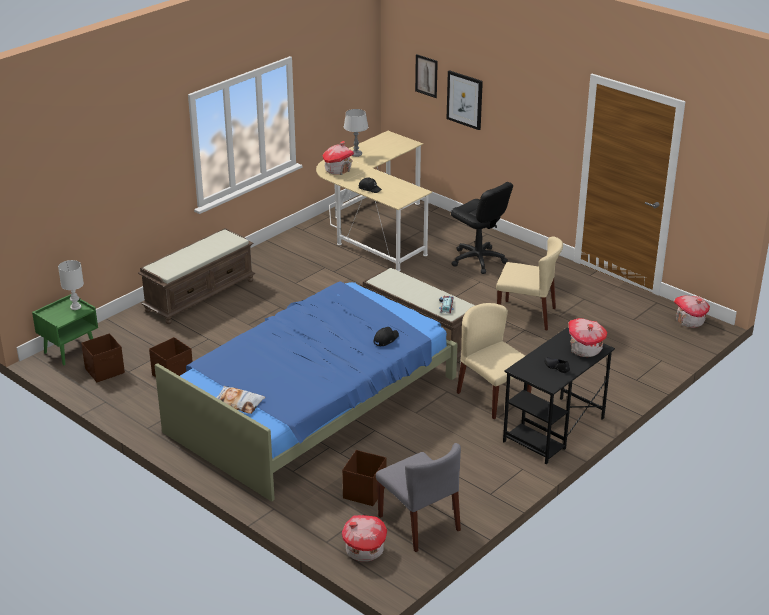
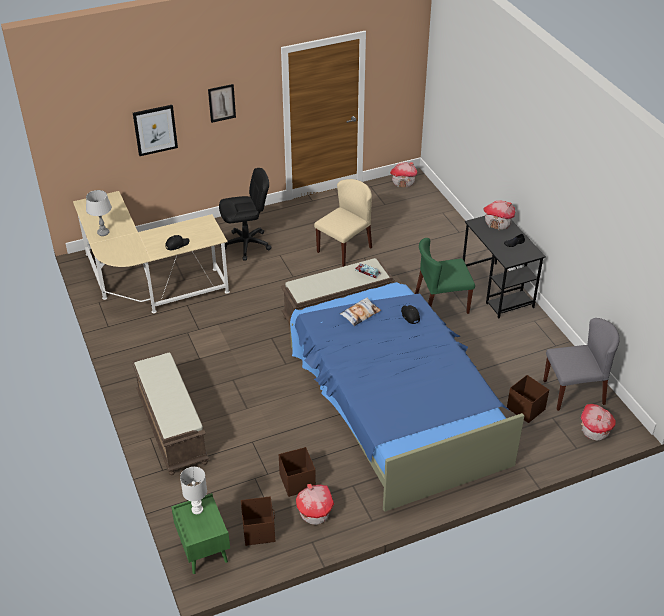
camera: 65 degrees left, 10 degrees up
(238, 403) = (452, 427): pillow -> pillow (360, 314)
(338, 169) = (123, 252): toy house -> toy house (314, 513)
(426, 76) = (106, 130): picture -> picture (222, 103)
(492, 397) = (441, 304): beige chair -> green chair

